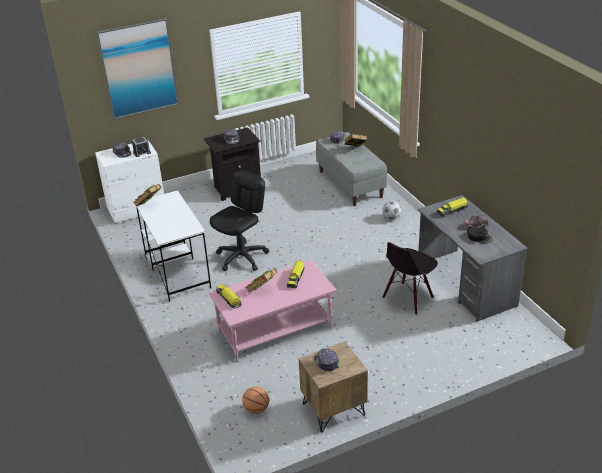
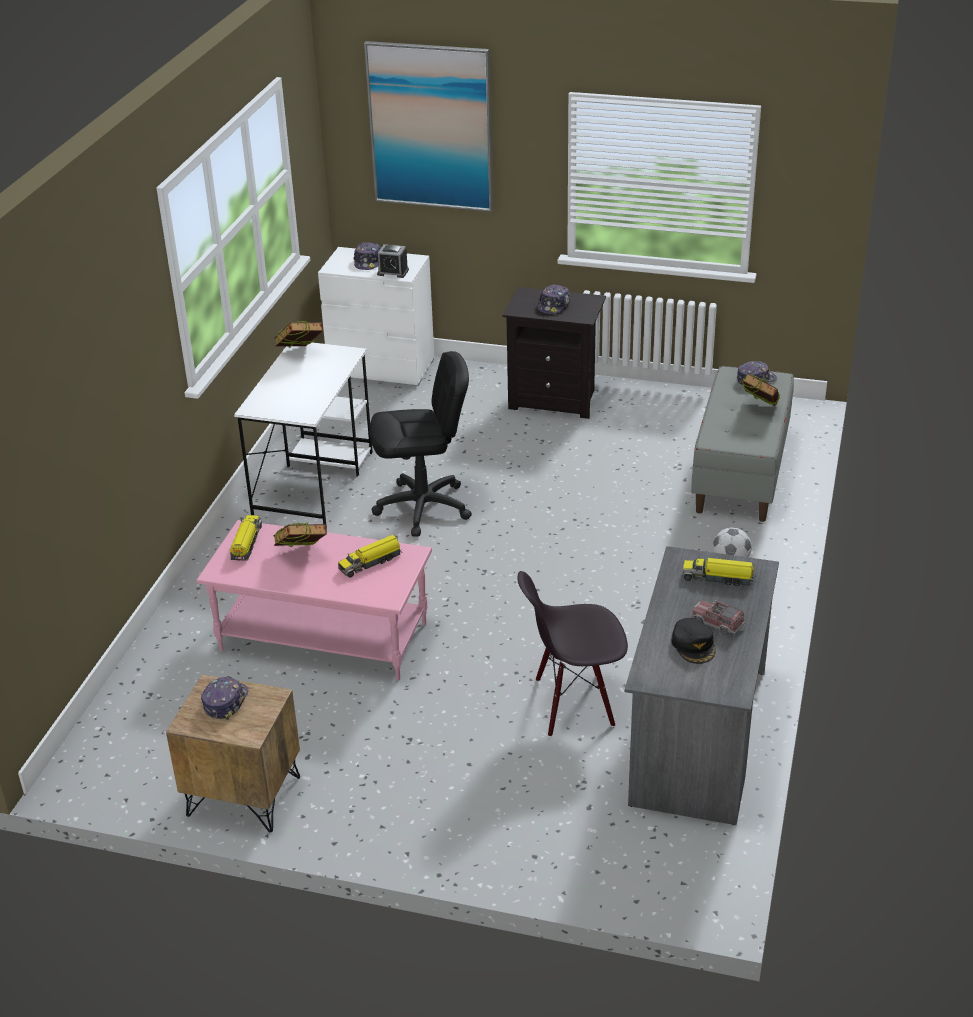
camera: 40 degrees right, 0 degrees up
(256, 409) = (156, 730): basketball -> none

